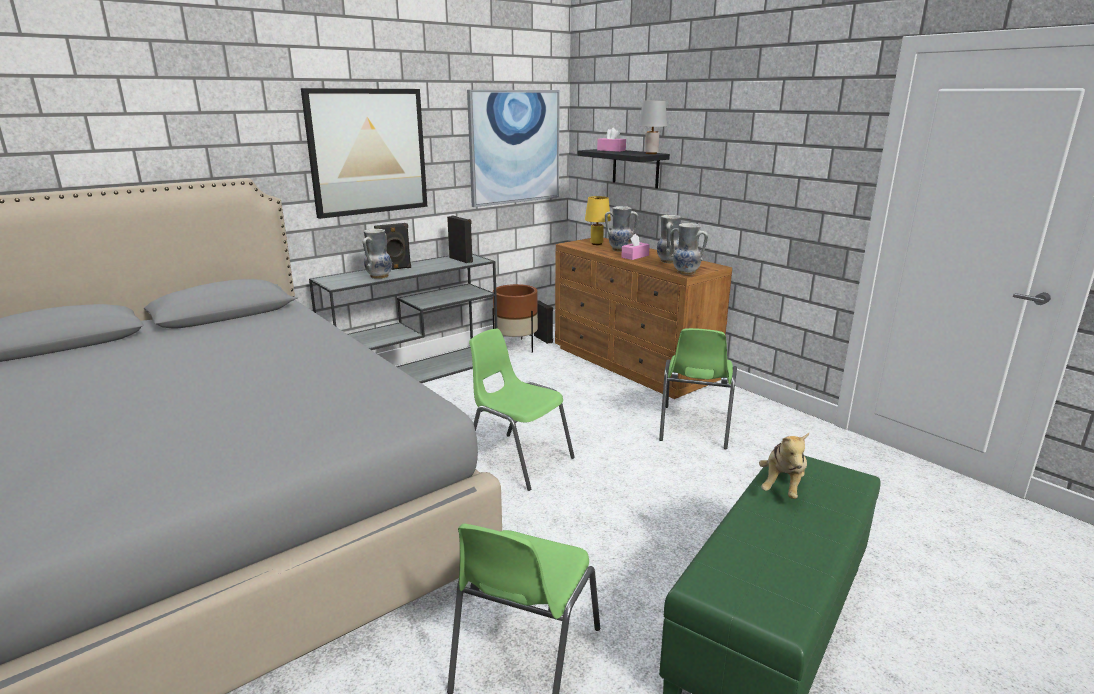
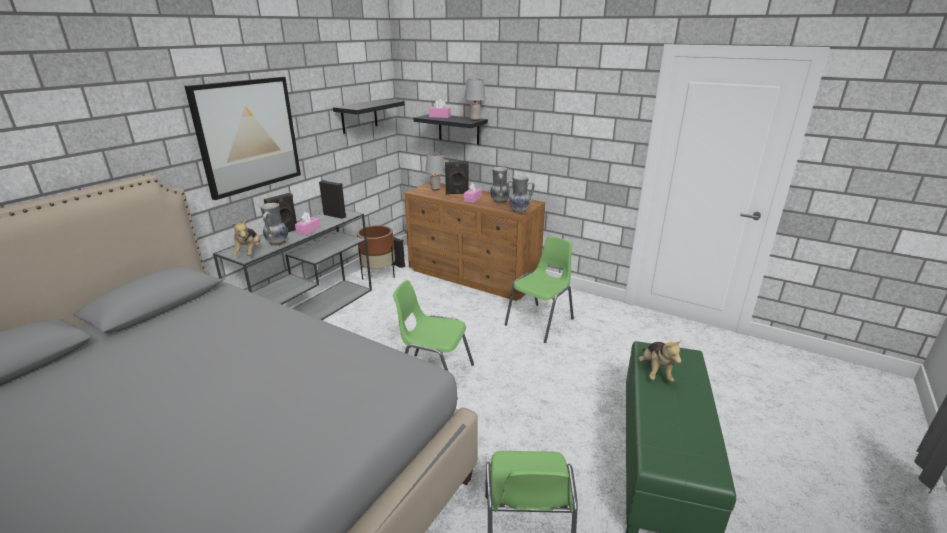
camera: 20 degrees left, 5 degrees up
(344, 282) = (249, 253): none -> plush toy
(421, 269) = (308, 230): none -> pink tissue box
(514, 147) = (359, 116): picture -> black shelf
(597, 244) = (435, 189): yellow table lamp -> grey table lamp
(620, 250) = (457, 193): vase -> black speaker
(694, 427) = (541, 322): green chair -> green chair turned 135 degrees counterclockwise

